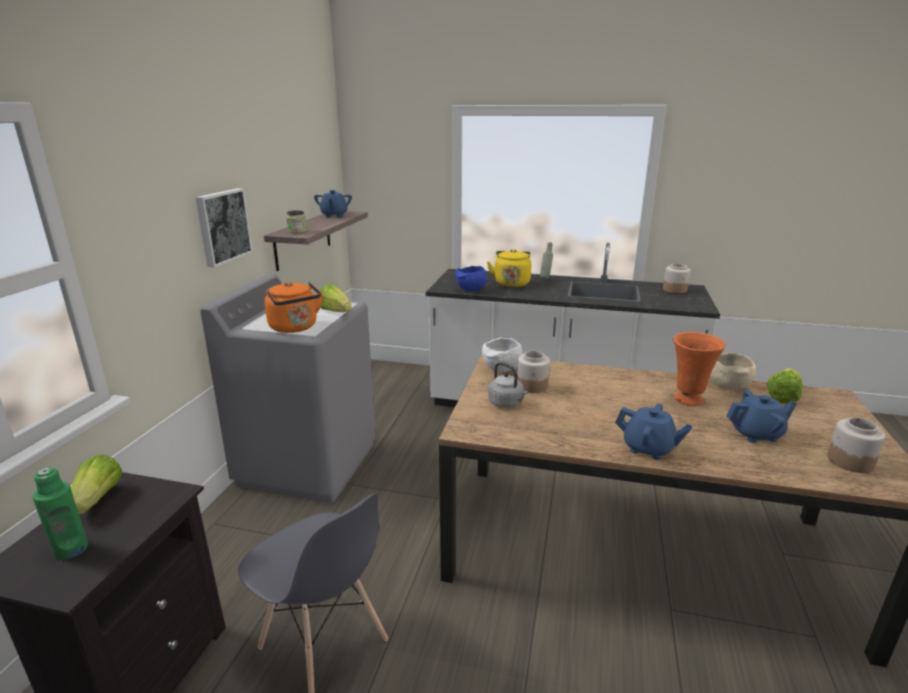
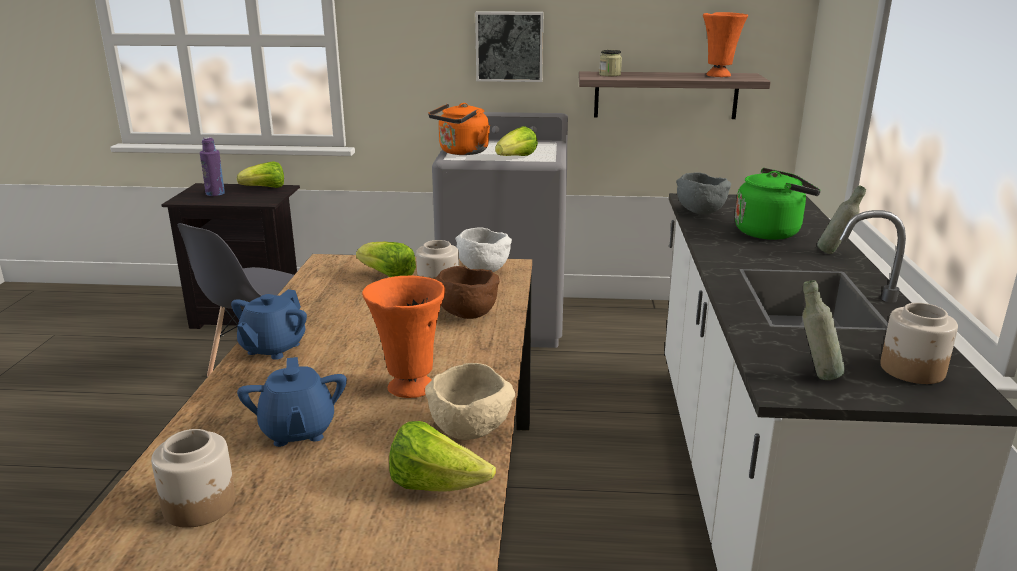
camera: 80 degrees right, 0 degrees up
(71, 549) = (215, 193): green bottle -> purple bottle
(334, 216) = (719, 75): blue teapot -> orange vase
(470, 290) = (699, 212): blue bowl -> grey bowl
(507, 403) = (388, 276): grey kettle -> lettuce
(511, 283) = (770, 232): yellow kettle -> green kettle
(581, 379) = (466, 315): none -> brown bowl
(687, 302) = (815, 375): none -> grey bottle

